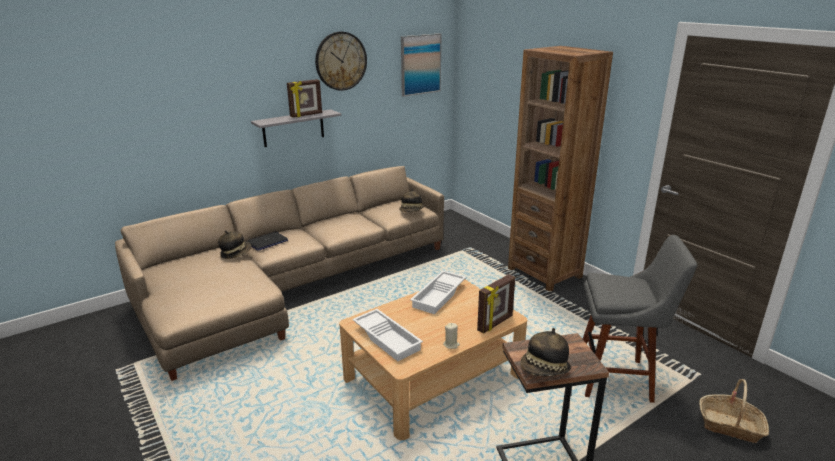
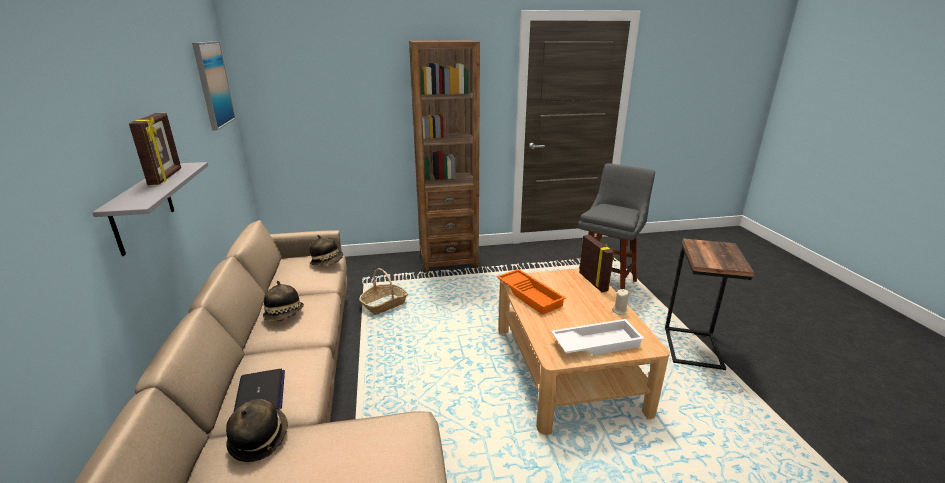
camera: 65 degrees left, 0 degrees up
(341, 61) = (156, 82): wall clock -> none
(439, 296) = (530, 295): white tray -> orange tray
(544, 370) = (734, 261): hat -> hat (285, 315)
(730, 425) = (663, 267): basket -> basket (384, 304)

